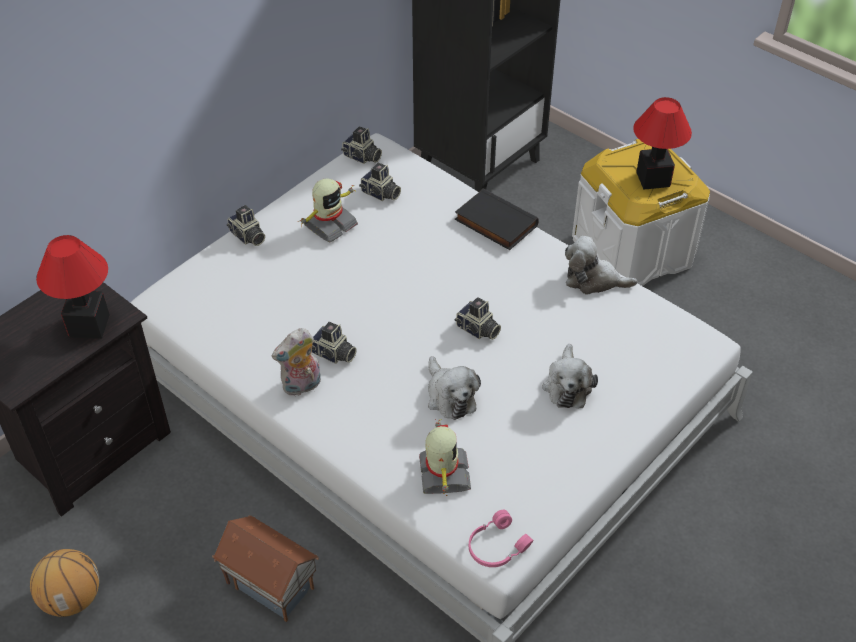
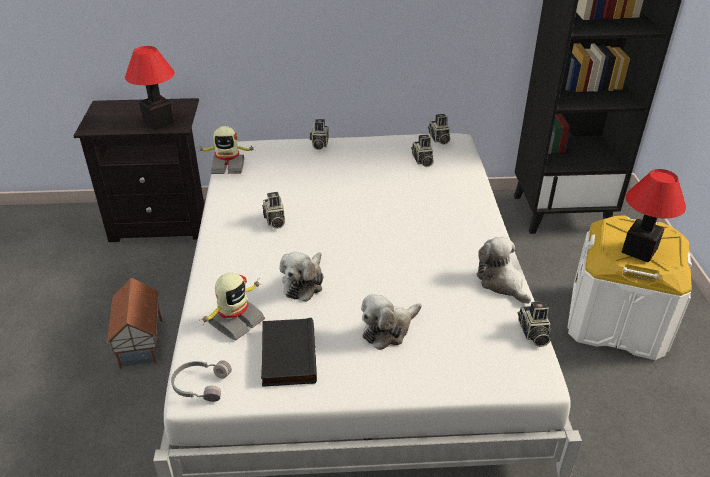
camera: 45 degrees right, 10 degrees down
(72, 598) = (59, 280): basketball -> none
(301, 386) = (235, 225): plush toy -> none
(329, 225) = (369, 160): toy robot -> toy robot (228, 166)
(477, 330) = (375, 260): camera -> camera (532, 333)
(494, 223) = (475, 213): black book -> black book (286, 355)
(496, 546) = (200, 384): pink headphones -> grey headphones

